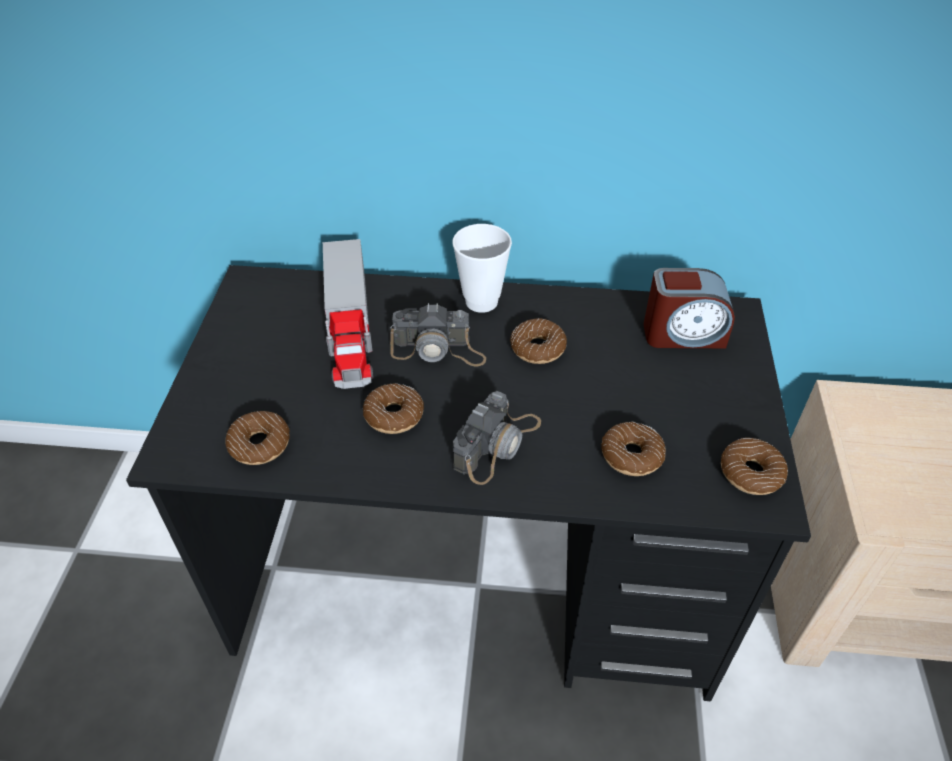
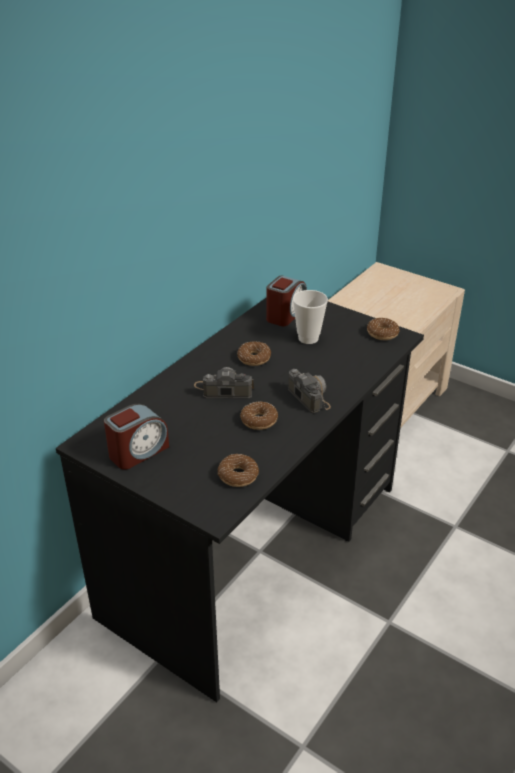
camera: 60 degrees left, 10 degrees down
(258, 331) = (138, 452): none -> alarm clock
(350, 330) = (175, 415): toy truck -> none
(438, 350) = (223, 390): camera -> camera turned 120 degrees counterclockwise
(481, 301) = (200, 363): cup -> cup (308, 338)
(631, 455) = (348, 359): donut -> none

